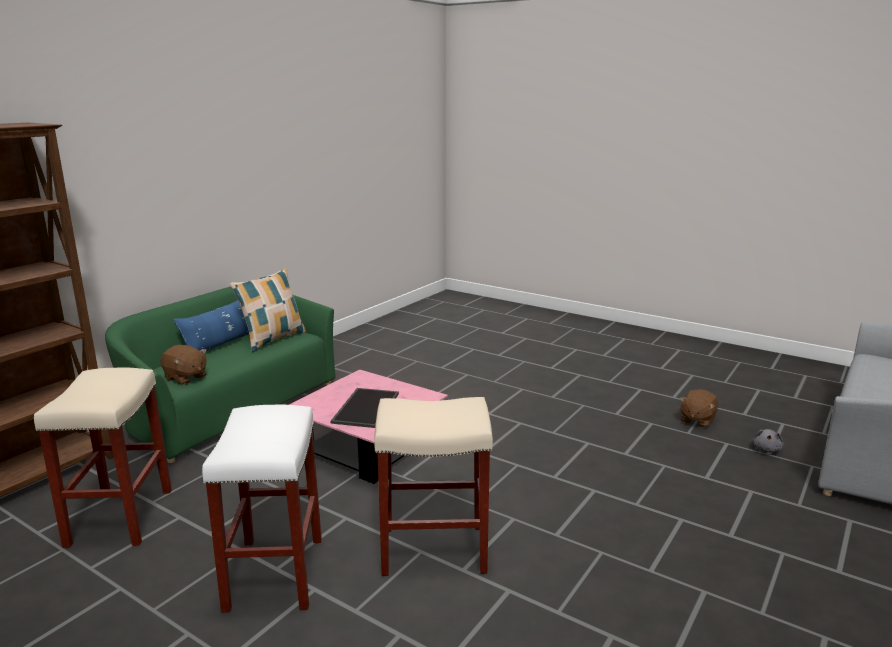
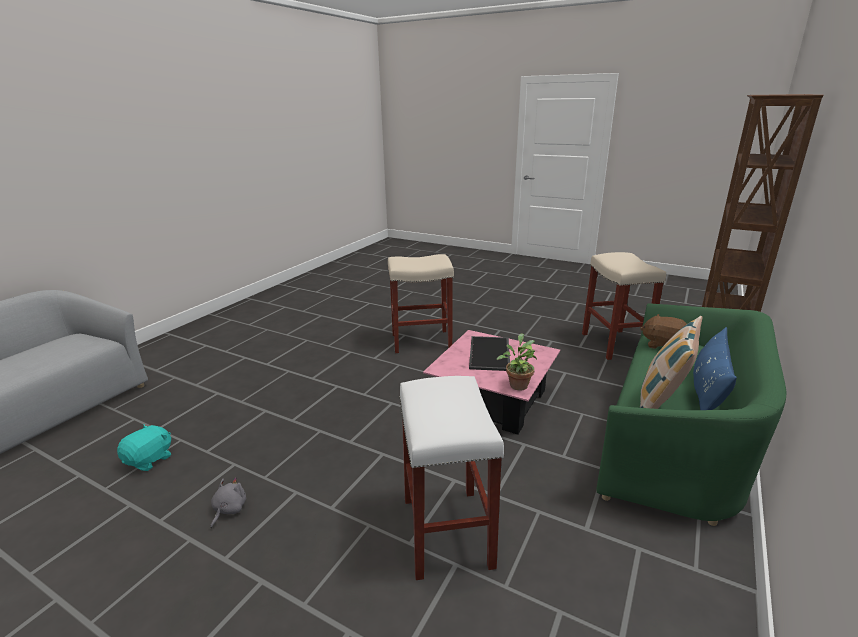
camera: 175 degrees right, 5 degrees up
(275, 574) = (498, 328): white stool -> white stool (445, 530)
(359, 379) = (517, 384): none -> potted plant
(697, 420) = (150, 460): brown plush toy -> turquoise plush toy
(766, 449) = (128, 423): grey plush toy -> grey plush toy (229, 509)

